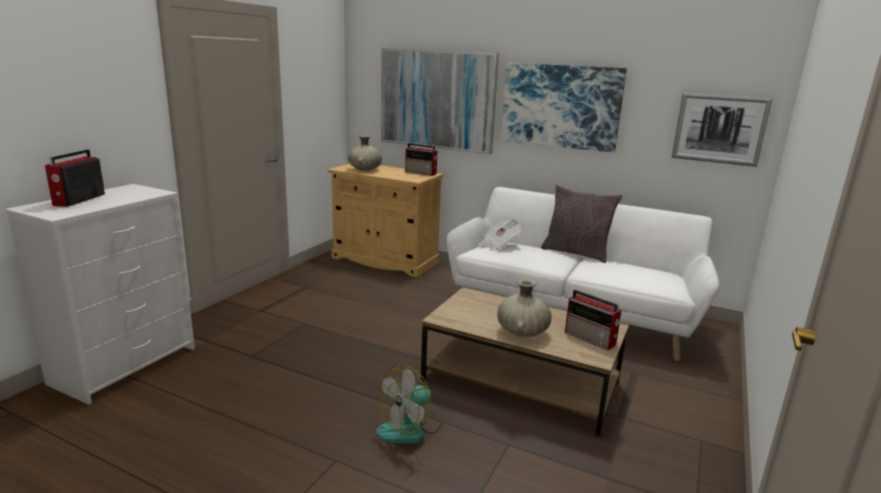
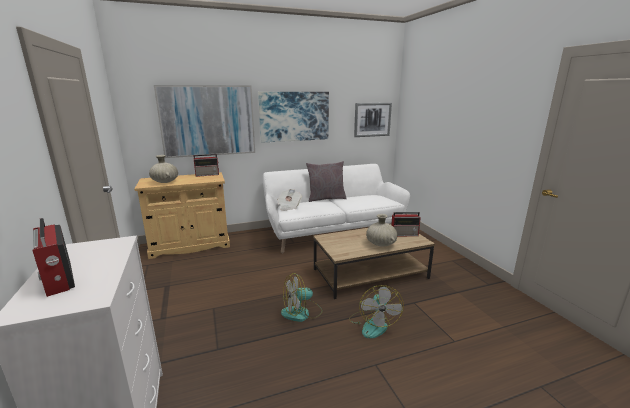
camera: 45 degrees left, 0 degrees up
(364, 372) = (301, 313): none -> fan

